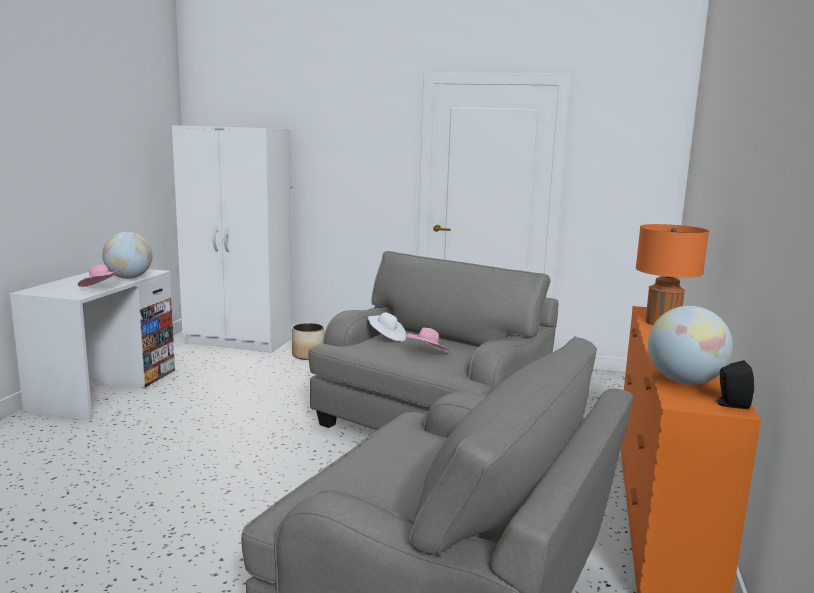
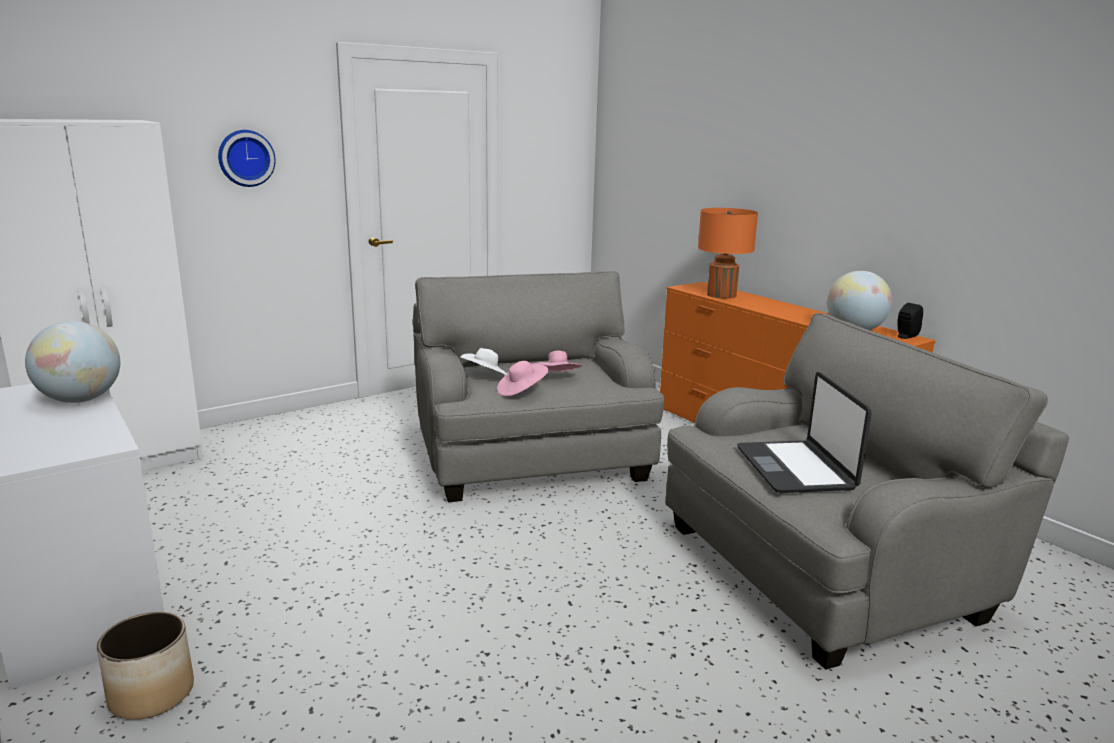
camera: 50 degrees left, 5 degrees up
(100, 288) = (102, 425): pink hat -> pink hat (521, 391)
(308, 355) = (257, 444): planter -> planter (151, 694)
(350, 156) = (245, 158): none -> wall clock
(389, 469) = (796, 468): none -> laptop

